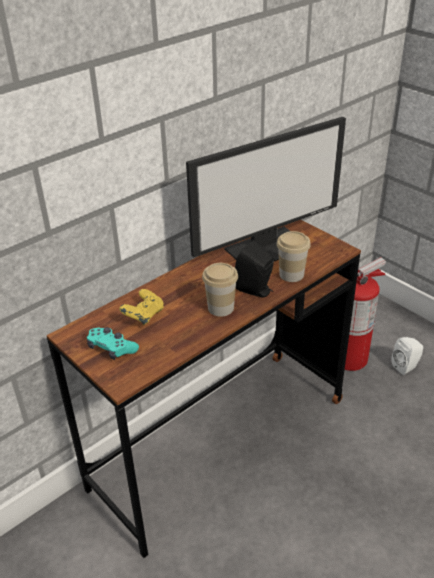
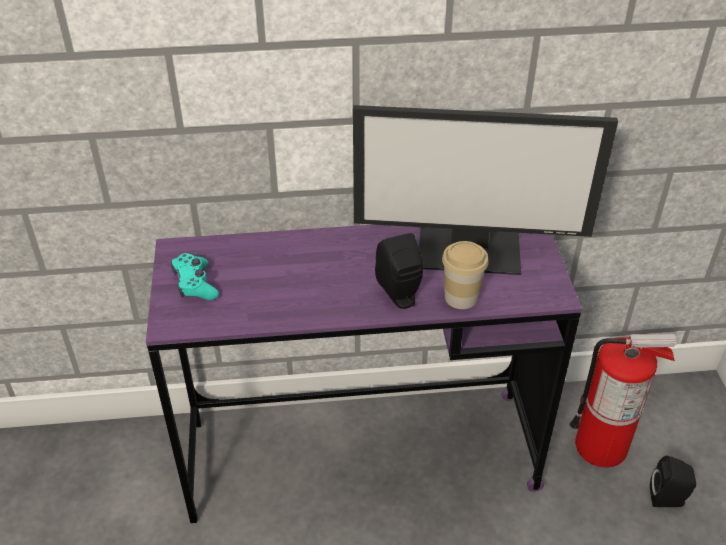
camera: 35 degrees right, 5 degrees up
(144, 316) = (258, 265): yellow game controller -> none
(220, 443) = (361, 455): brown desk -> purple desk
(221, 308) = (342, 296): cup -> none
(406, 366) = (668, 499): white speaker -> black speaker

